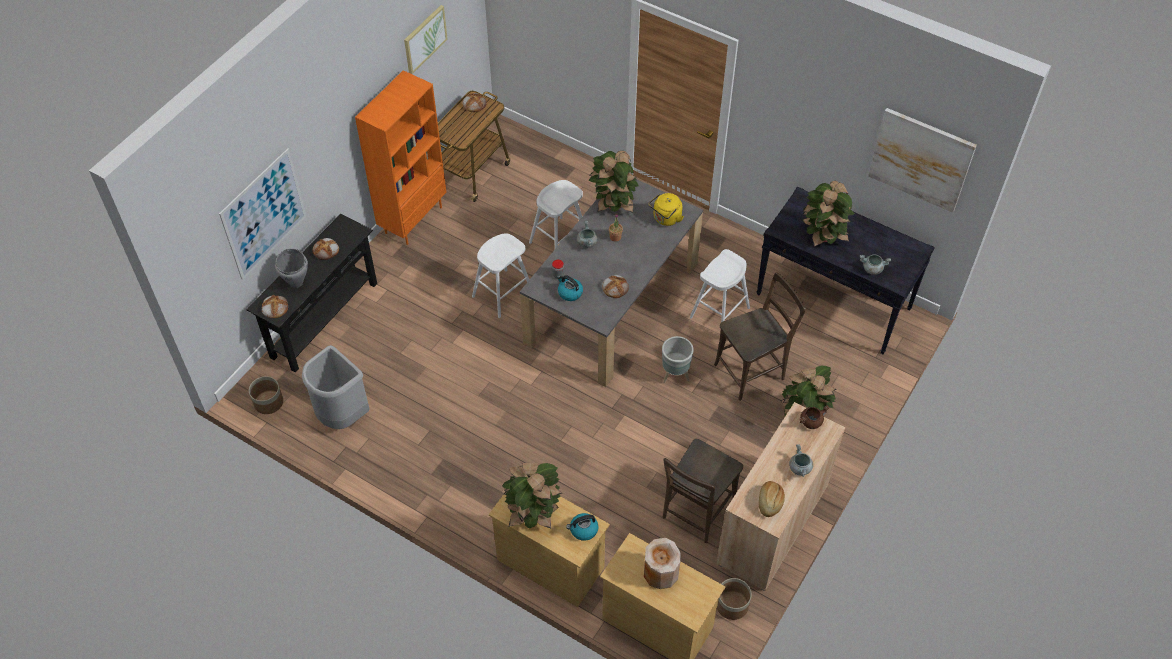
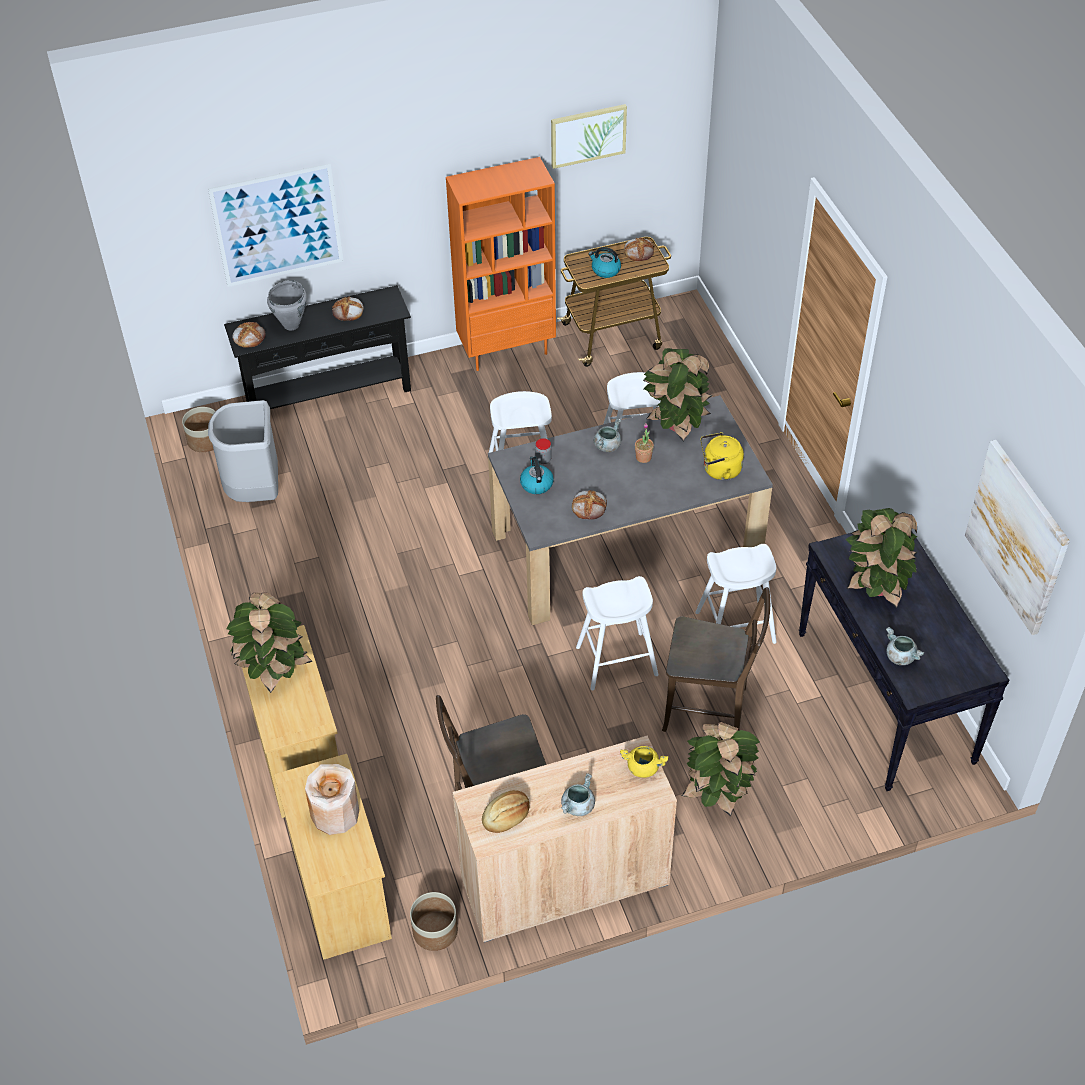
camera: 40 degrees right, 5 degrees down
(583, 530) = (305, 719): kettle -> kettle (605, 270)
(675, 376) = (617, 661): grey planter -> white stool
(811, 422) = (643, 767): brown cooking pot -> yellow cooking pot

